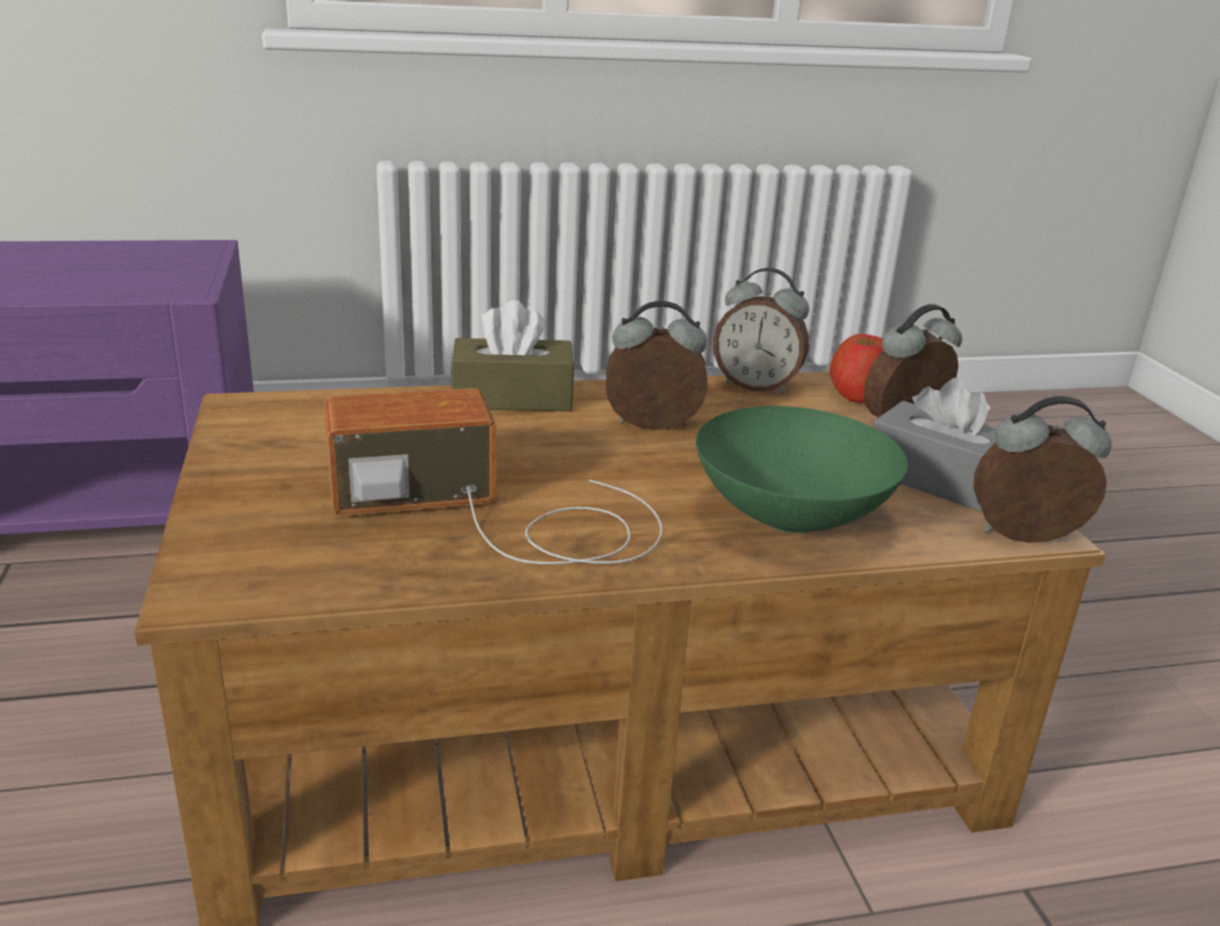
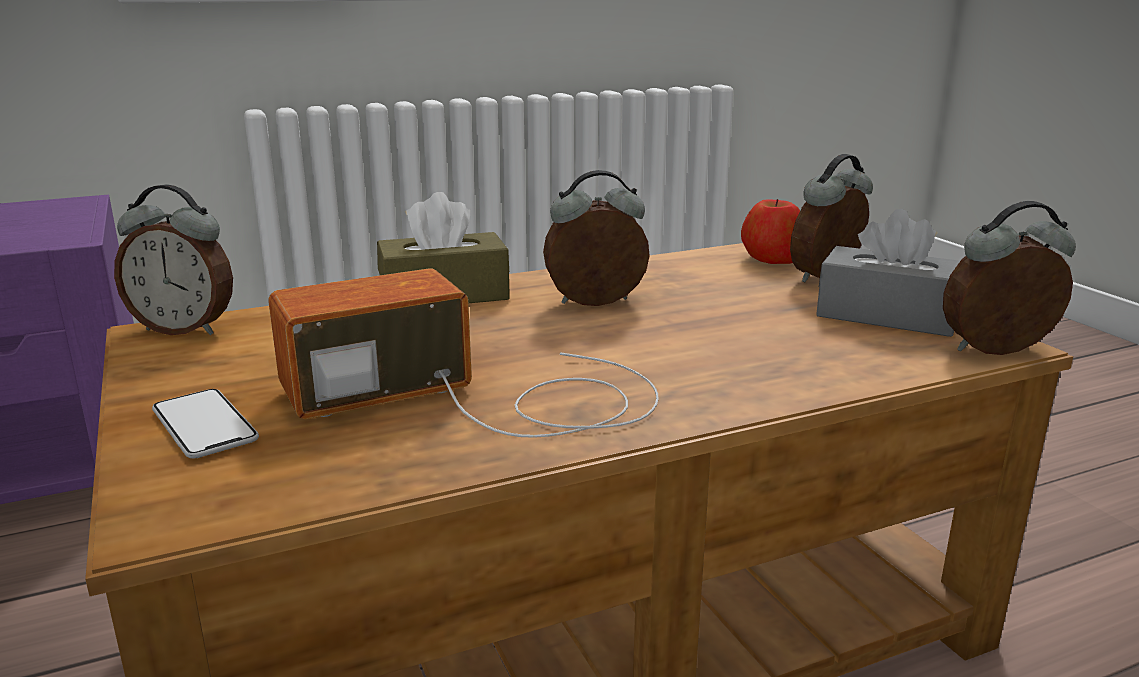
camera: 10 degrees left, 5 degrees down
(257, 508) = (204, 425): none -> phone
(756, 386) = (674, 261): alarm clock -> alarm clock (185, 329)
(786, 517) = (769, 362): green bowl -> none

